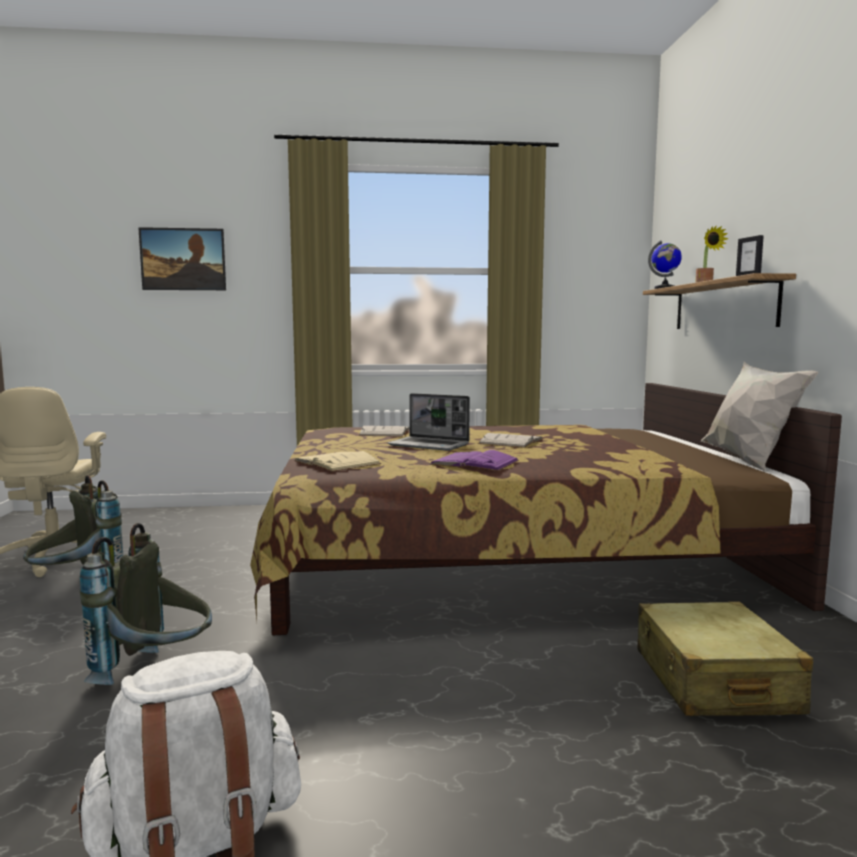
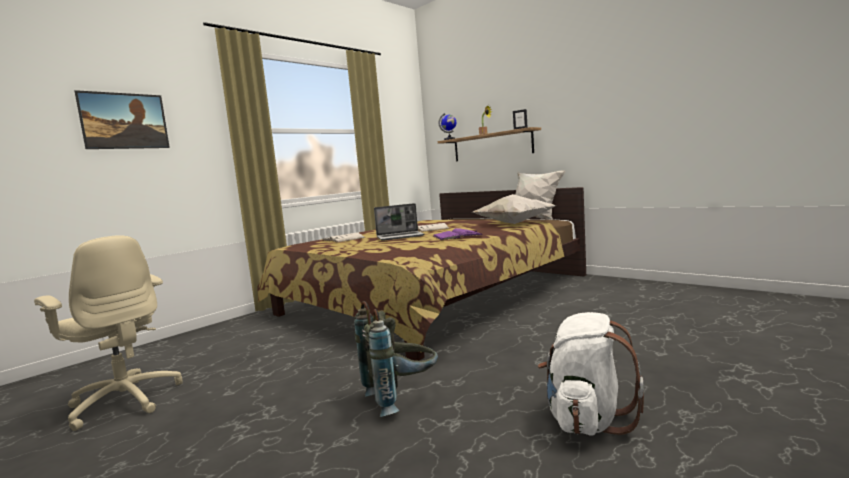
camera: 40 degrees left, 0 degrees up
(77, 587) = (211, 402): grey backpack -> none
(336, 462) = (391, 250): beige book -> none
(635, 462) = (513, 223): none -> white pillow
(714, 681) = (605, 304): beige suitcase -> none

